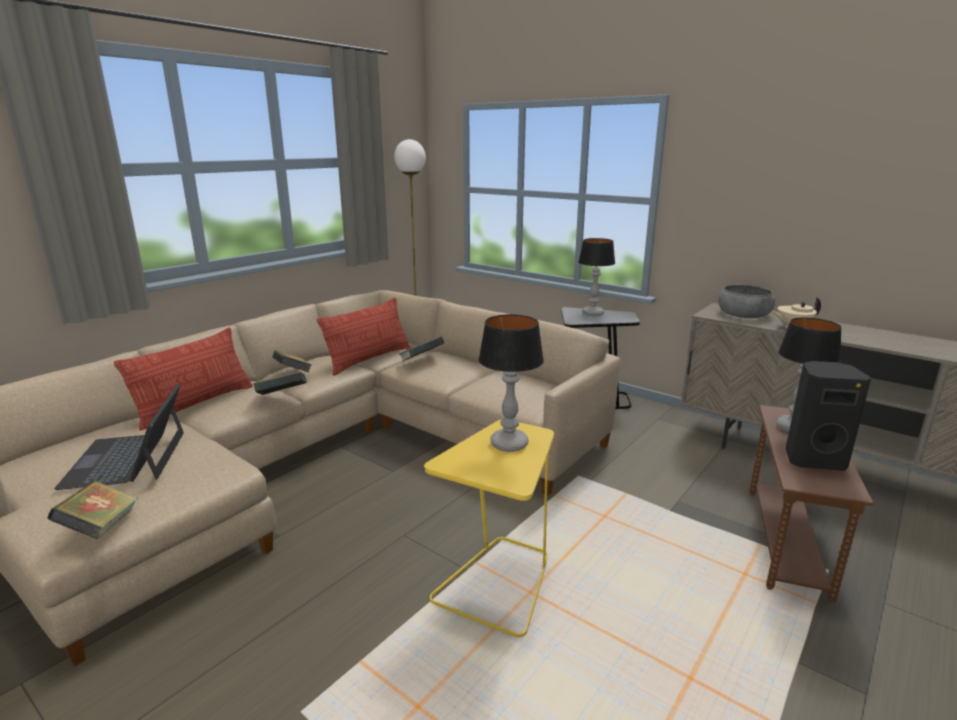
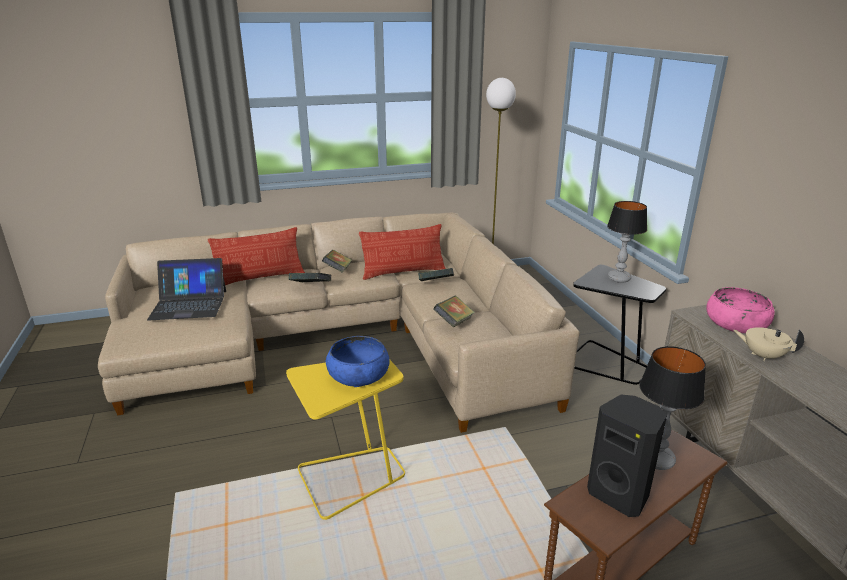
camera: 35 degrees right, 5 degrees up
(100, 527) = (141, 342): book -> book (454, 322)
(128, 458) = (189, 304): laptop -> laptop turned 120 degrees counterclockwise
(509, 443) = (358, 375): table lamp -> blue bowl
(743, 314) = (735, 324): grey bowl -> pink bowl

